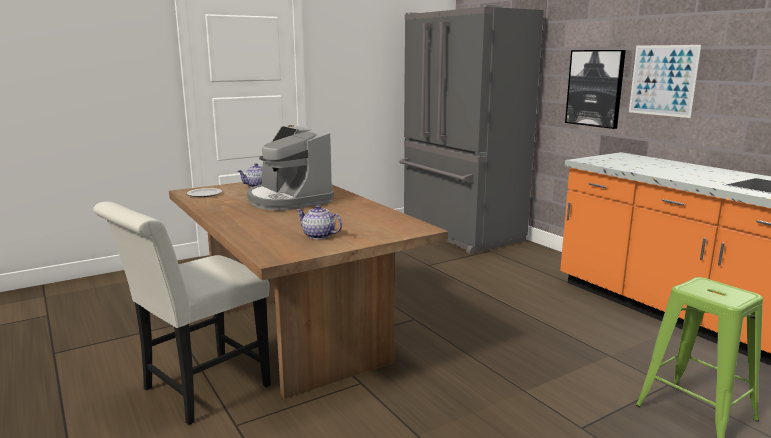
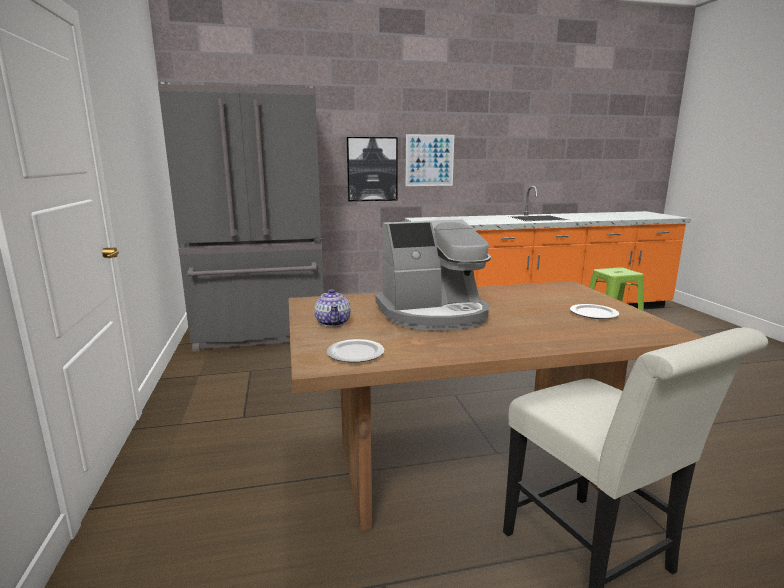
camera: 70 degrees left, 0 degrees up
(319, 236) = (594, 313): teapot -> plate

